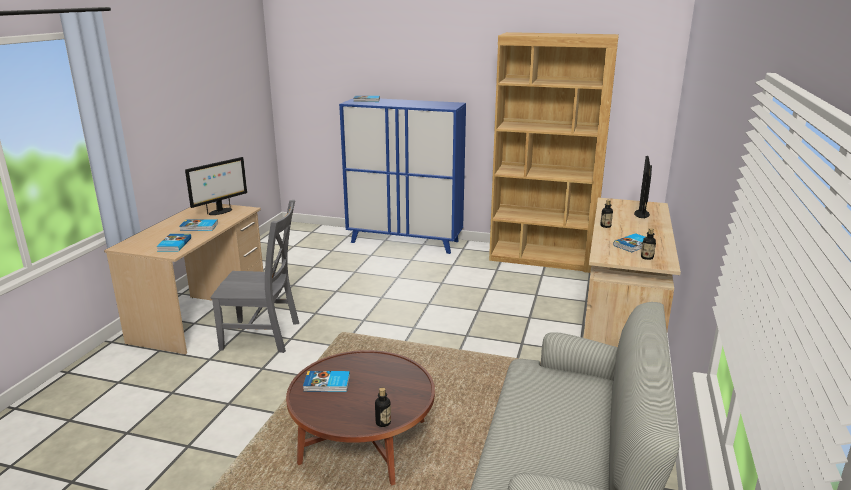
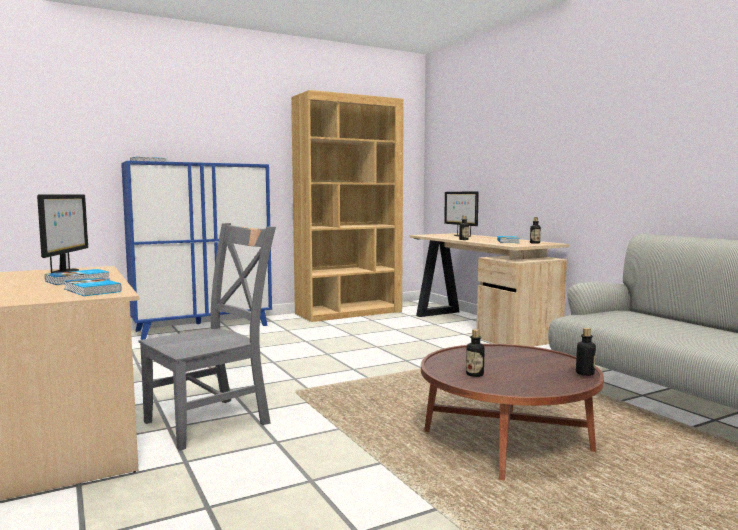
camera: 45 degrees left, 15 degrees down
(327, 384) = (474, 374): book -> bottle

